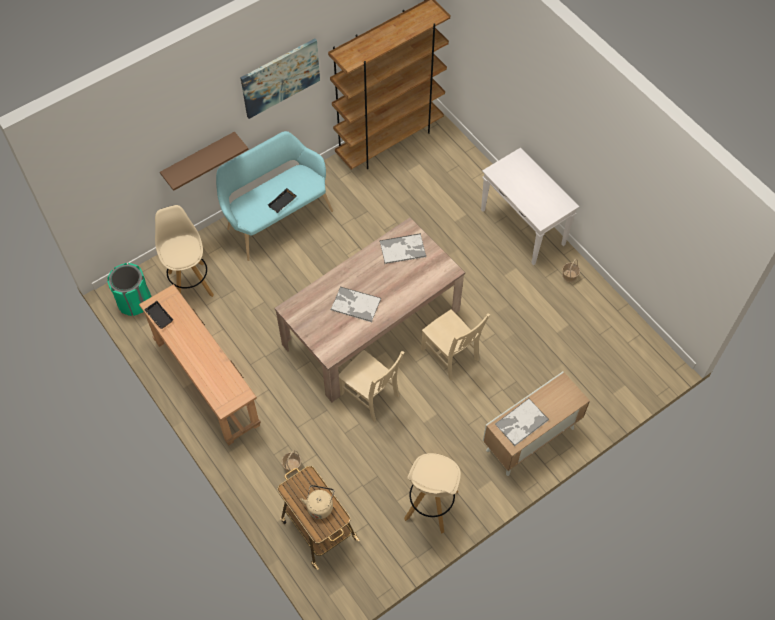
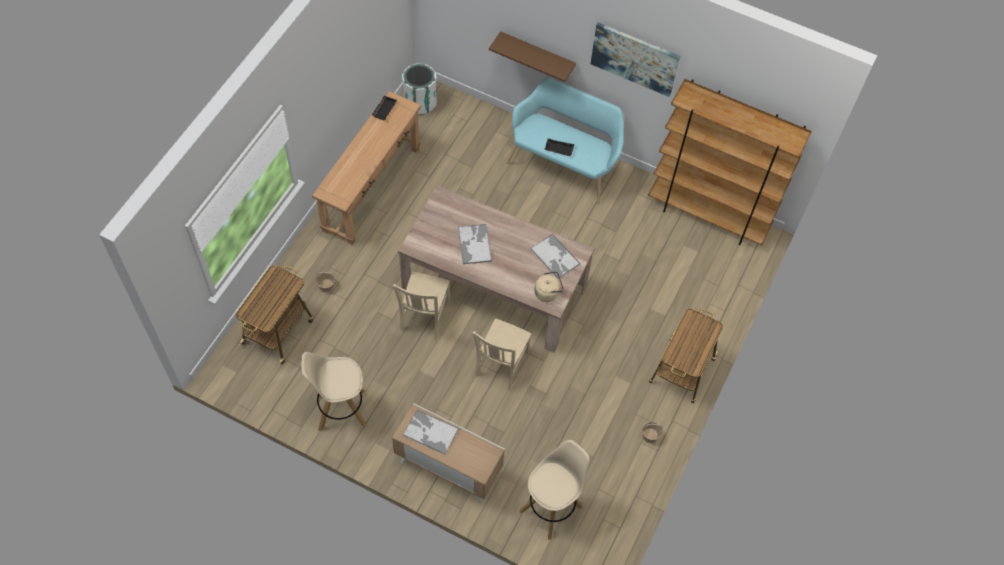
camera: 60 degrees right, 0 degrees up
(134, 301) = (420, 102): green trash can -> white trash can
(190, 283) = (460, 133): beige stool -> beige stool (551, 508)
(320, 506) = (270, 303): beige kettle -> beige kettle (548, 292)
(523, 228) = (681, 372): white console table -> cart

